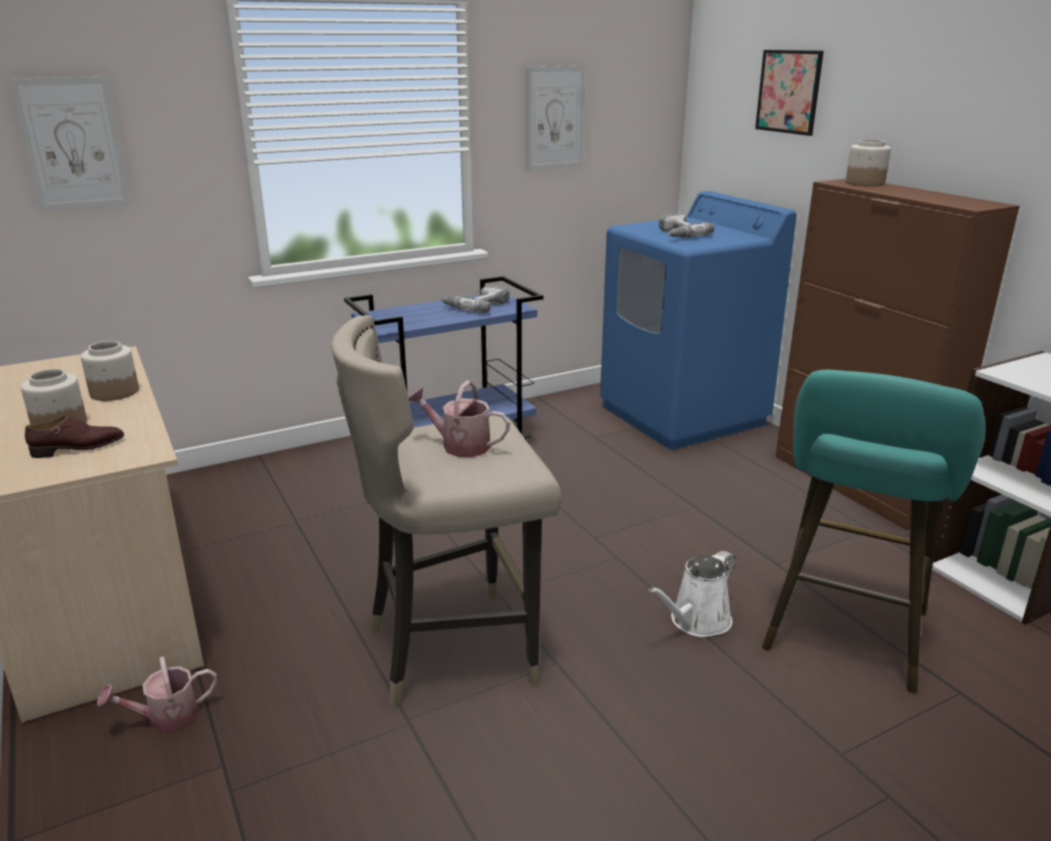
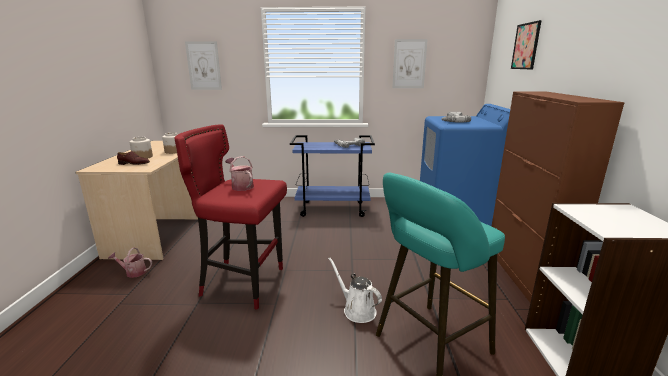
camera: 30 degrees right, 5 degrees down
(454, 649) = (244, 283): beige stool -> red stool
(697, 621) = (357, 310): white watering can -> white watering can turned 60 degrees clockwise
(864, 183) = (543, 92): jar -> none

